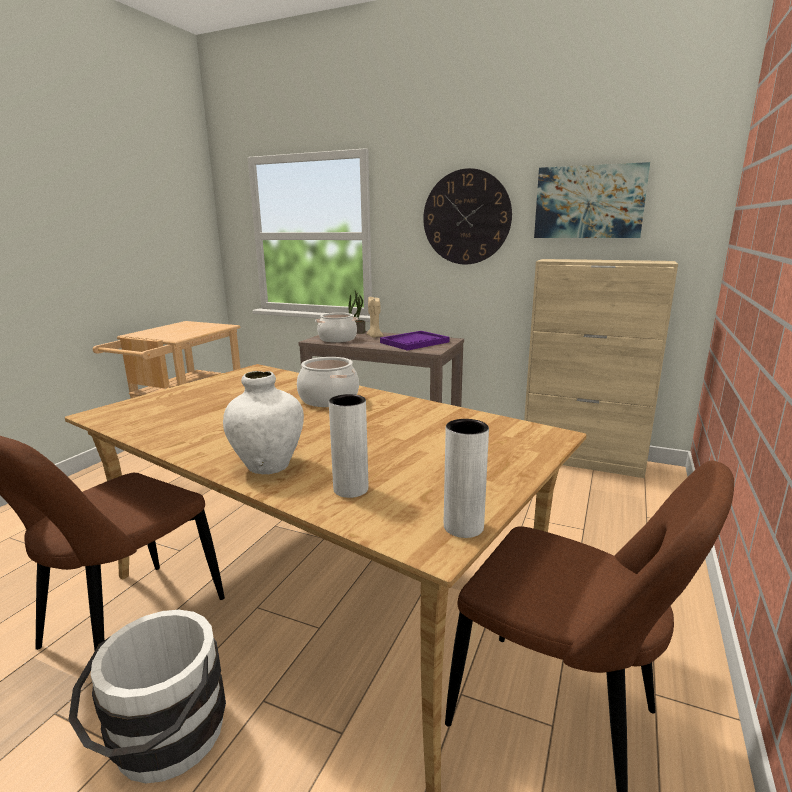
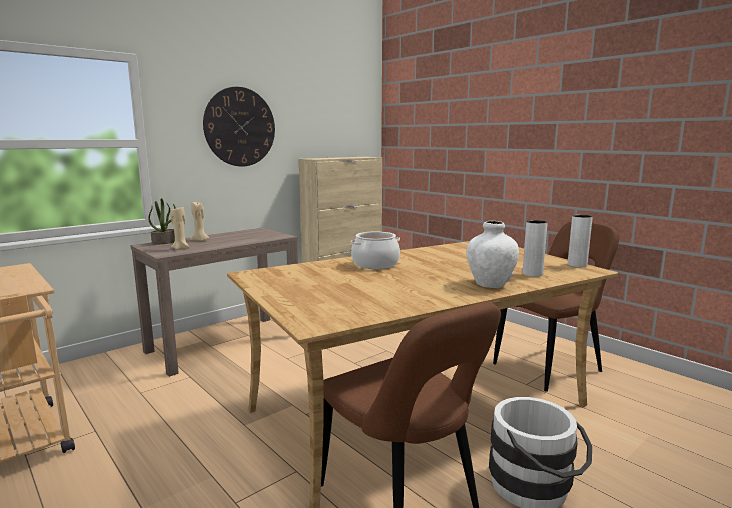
camera: 65 degrees left, 5 degrees down
(337, 339) = (181, 248): cooking pot -> beige candle
(414, 342) = (247, 236): purple tray -> none
(589, 202) = (319, 119): picture -> none

